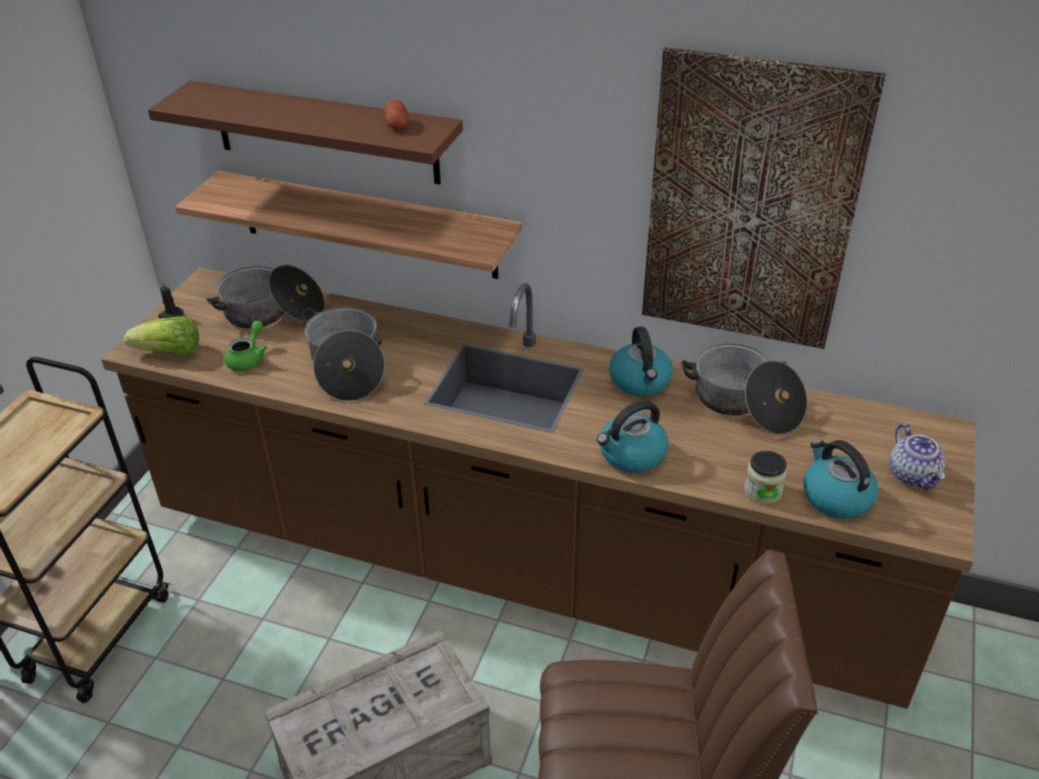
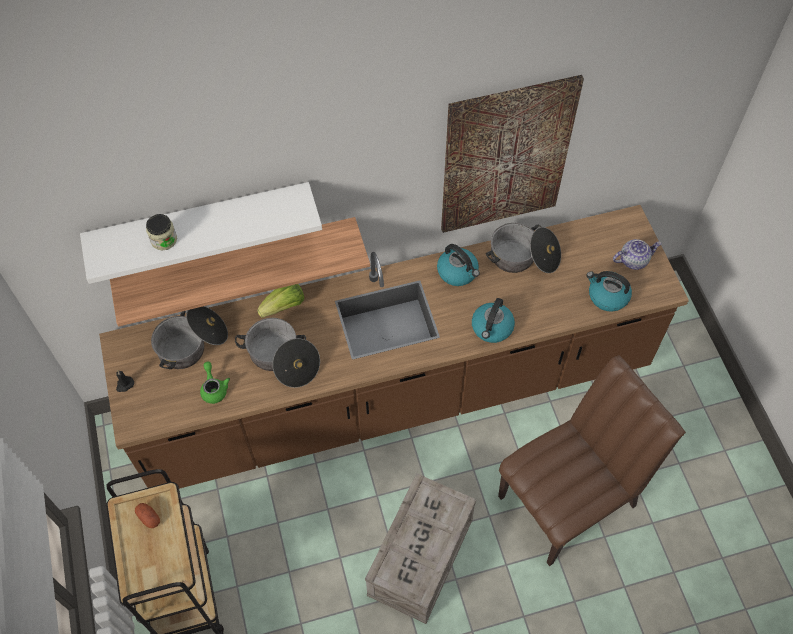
camera: 35 degrees left, 20 degrees up
(170, 353) = (157, 414): lettuce -> lettuce (284, 306)
(325, 133) = (200, 223): brown shelf -> white shelf
(397, 124) = (273, 208): potato -> potato (149, 518)
(762, 491) = (571, 313): jar -> jar (164, 240)
(913, 475) = (633, 260): teapot -> teapot turned 60 degrees counterclockwise

